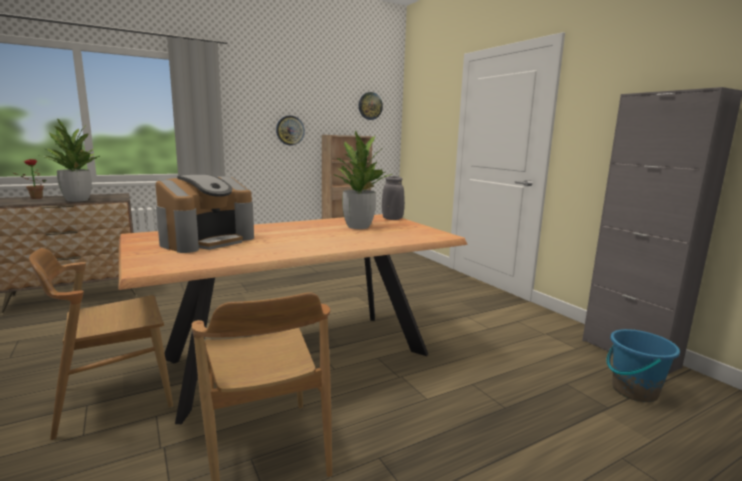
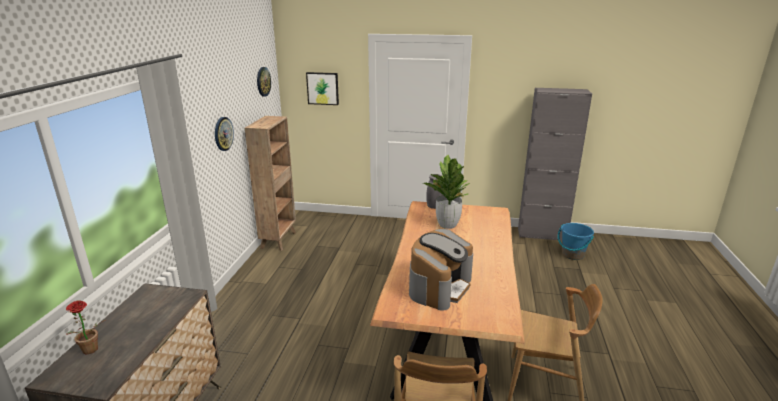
camera: 50 degrees left, 10 degrees up
(77, 200) = (158, 321): potted plant -> none
(207, 240) = (439, 287): coffee machine -> coffee machine turned 45 degrees clockwise
(427, 119) = (323, 88): none -> picture

